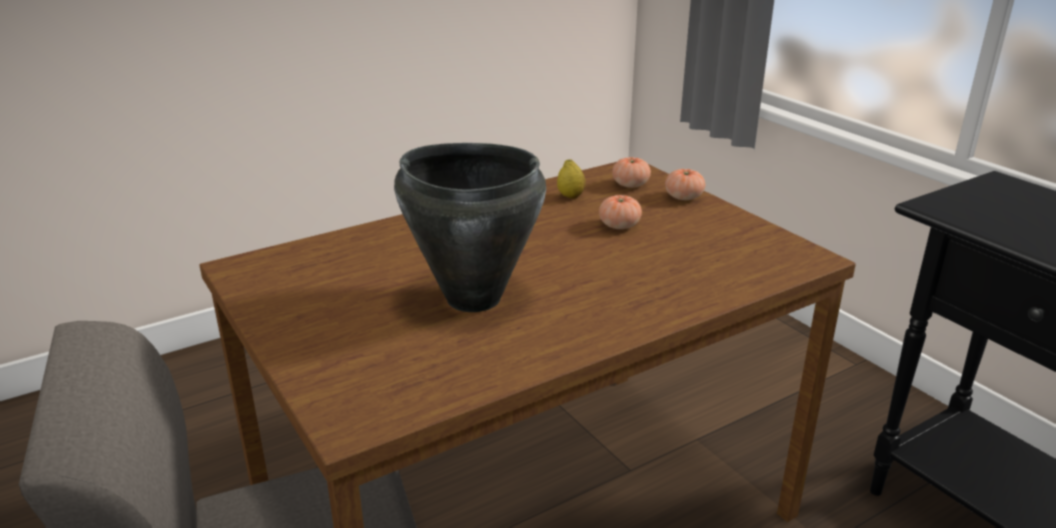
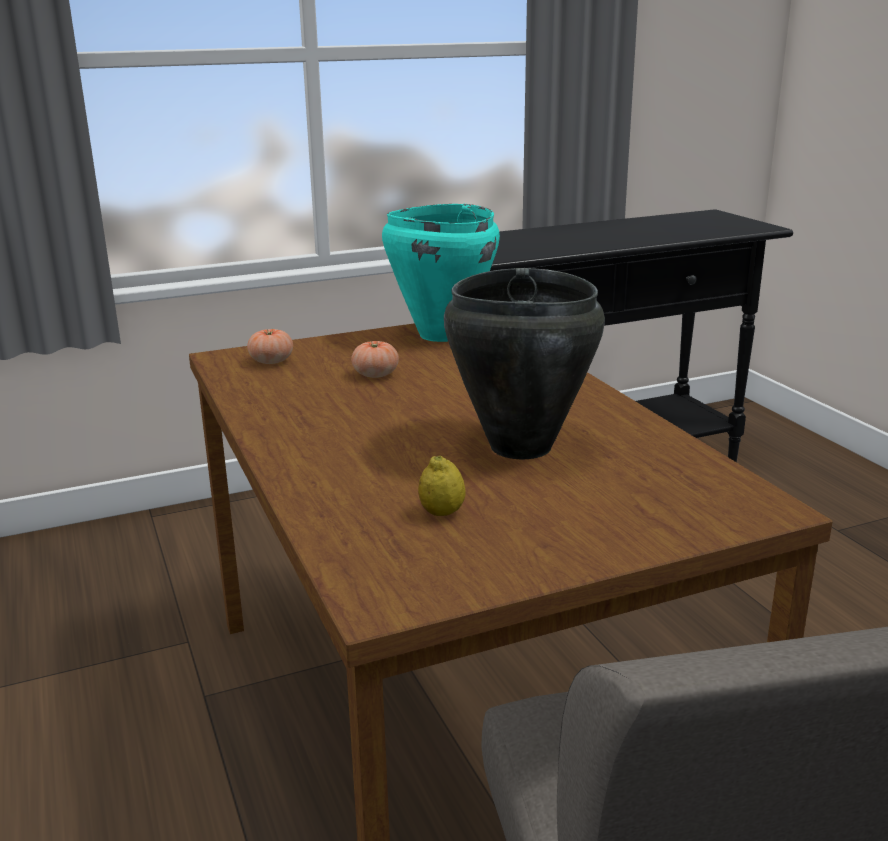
camera: 80 degrees left, 5 degrees down
(571, 196) = (282, 388): lemon -> lemon (442, 513)
(683, 197) = (323, 345): tomato -> none
(751, 243) = (440, 335): none -> turquoise cooking pot

